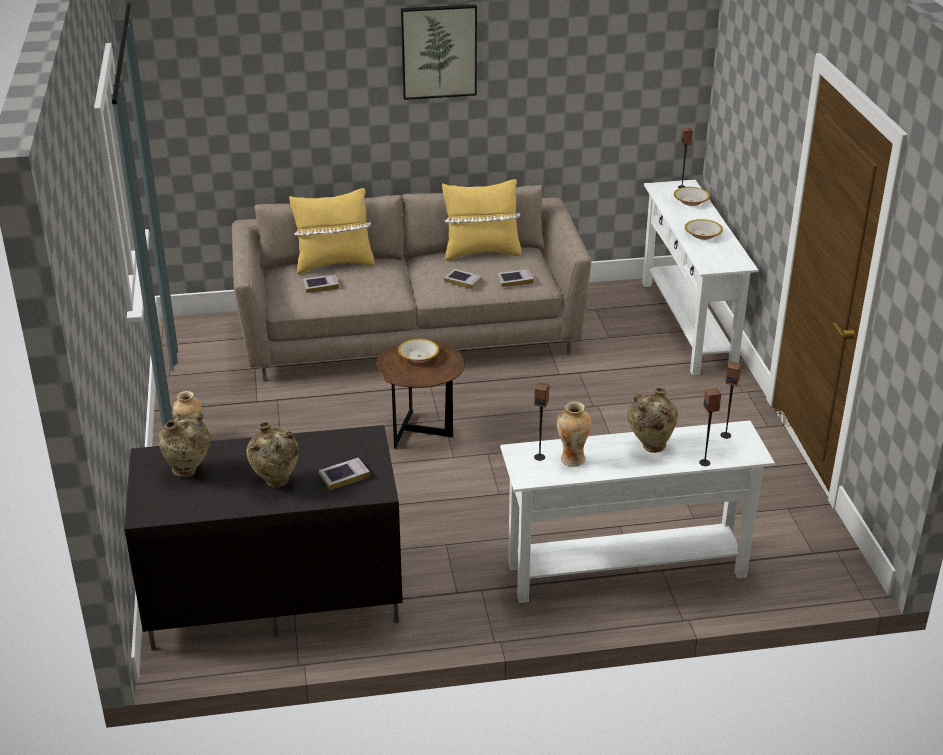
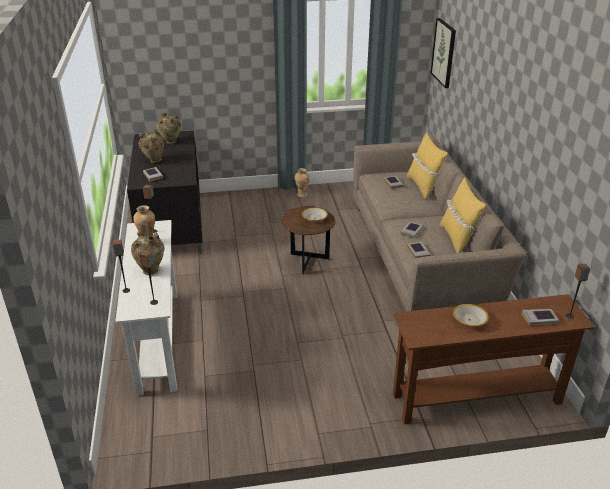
camera: 90 degrees right, 0 degrees up
(439, 51) = (513, 91): picture -> picture (444, 52)
(688, 325) = (476, 399): white console table -> brown console table
(691, 201) = (539, 319): bowl -> book

